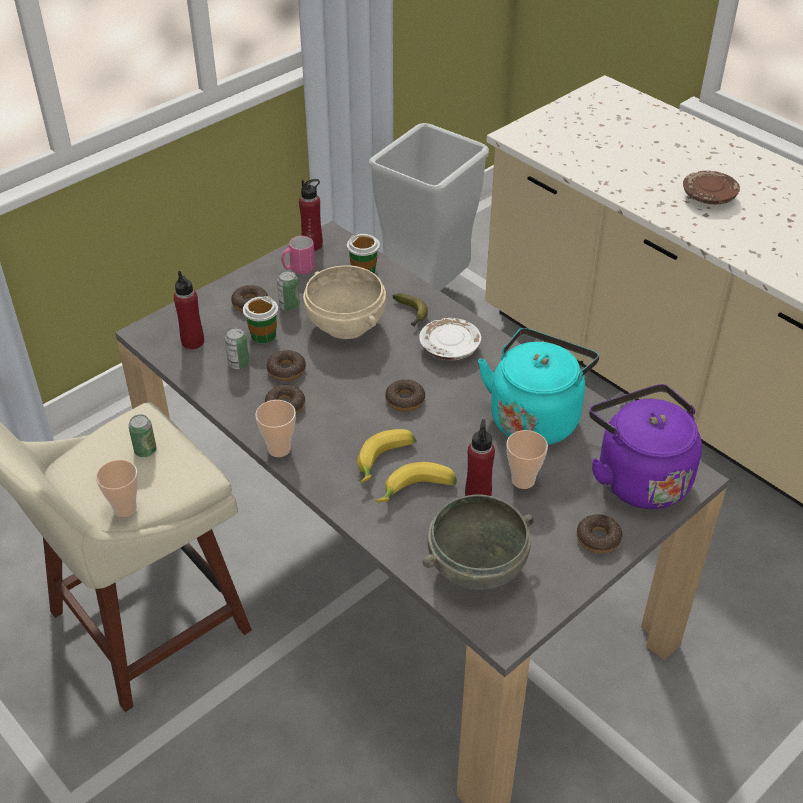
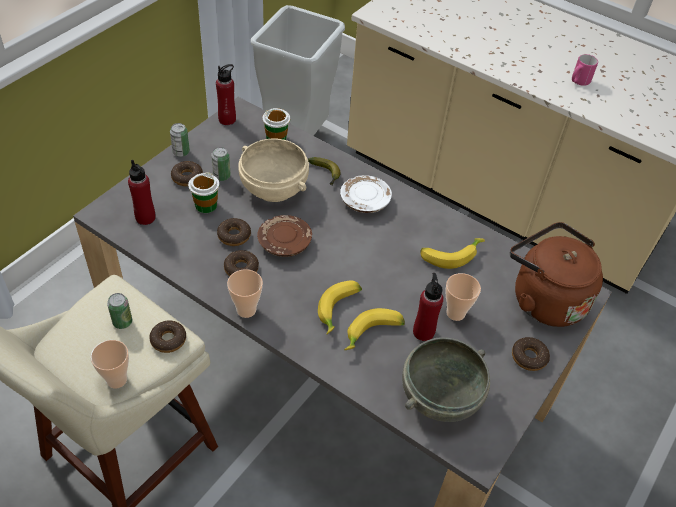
camera: 15 degrees left, 5 degrees up
(239, 364) = (191, 234): can -> can (181, 152)
(298, 269) = (221, 142): pink mug -> pink mug (578, 82)
(405, 400) = (341, 252): donut -> donut (168, 340)
(535, 417) = (450, 255): turquoise kettle -> banana
(638, 477) = (544, 298): purple kettle -> brown kettle
(708, 196) = (537, 55): brown plate -> brown plate (284, 243)

